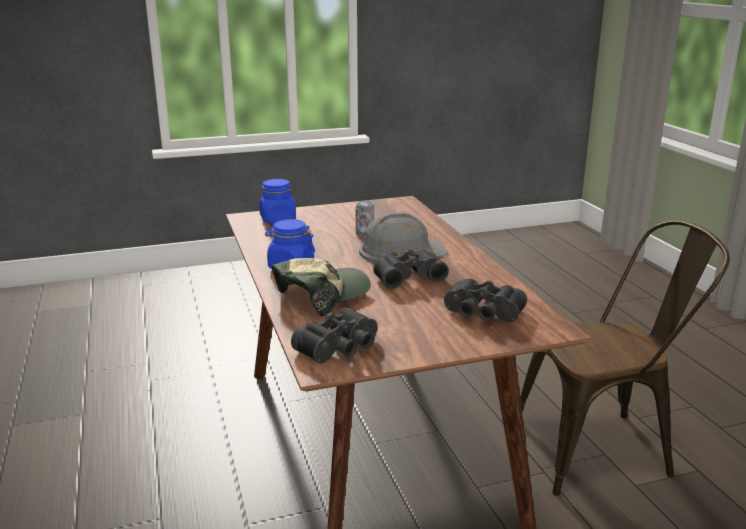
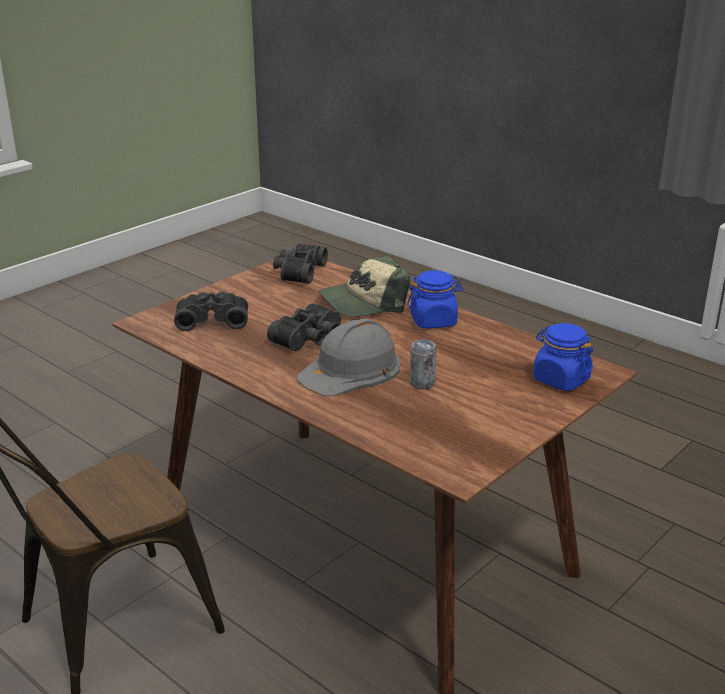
camera: 150 degrees right, 5 degrees up
(322, 295) = (364, 302): cap -> cap turned 45 degrees clockwise

